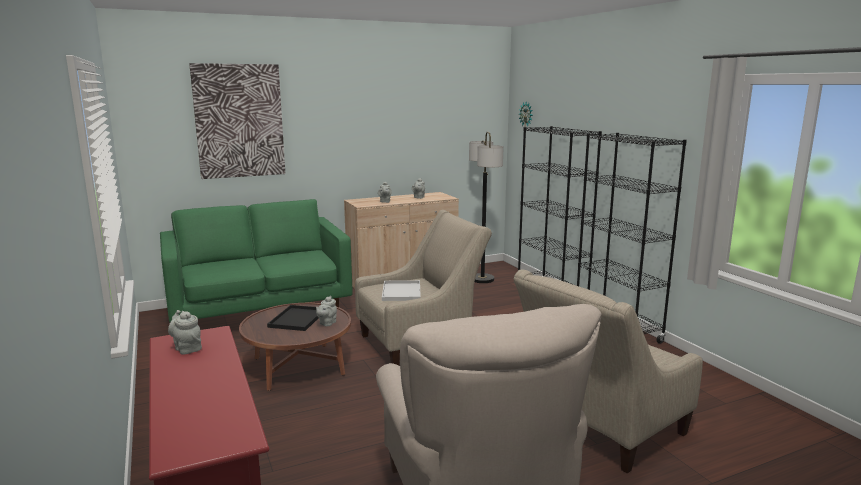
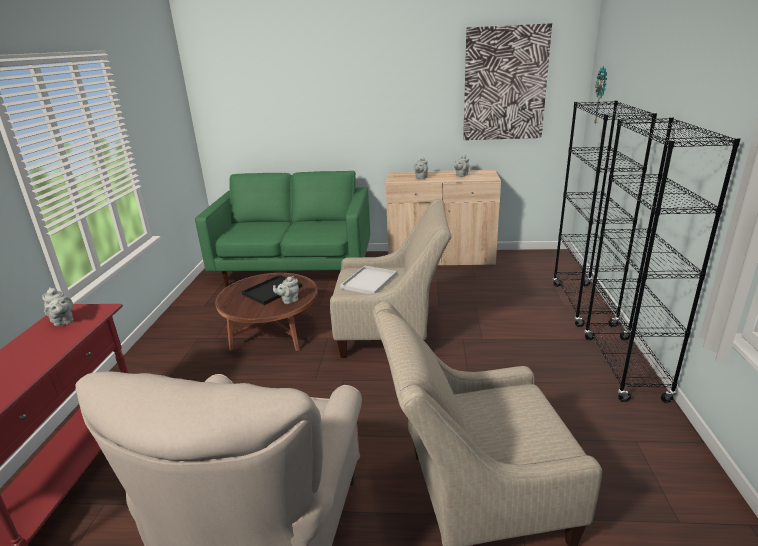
camera: 30 degrees right, 10 degrees up
(187, 348) = (63, 322): grey teapot -> grey teapot turned 150 degrees clockwise
(239, 121) = (288, 93): picture -> picture (505, 84)
(482, 279) = (523, 269): floor lamp -> none

